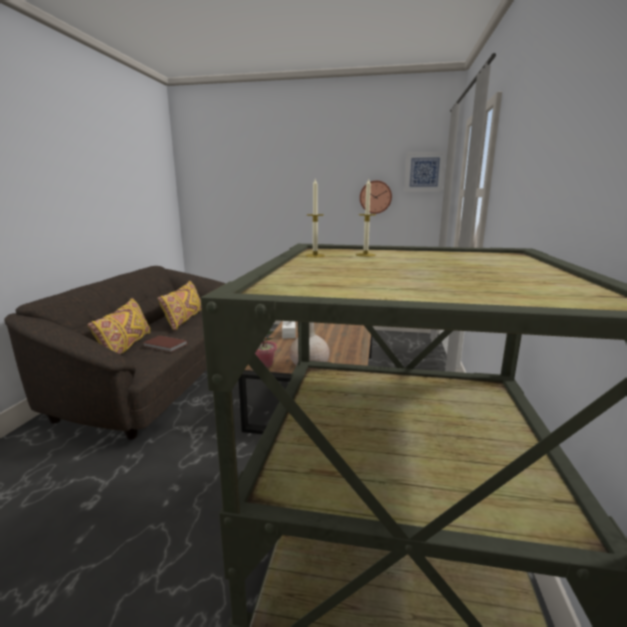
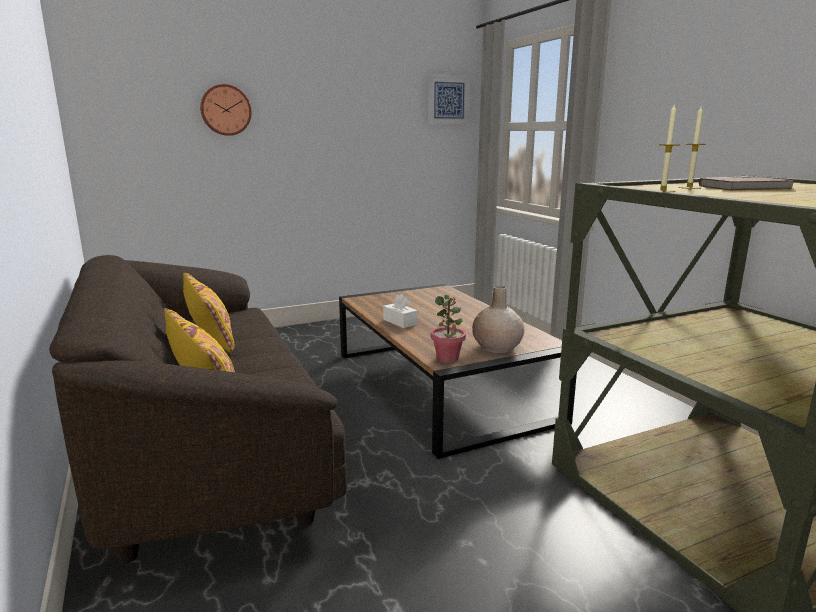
camera: 35 degrees left, 0 degrees up
(165, 345) = (267, 372): brown book -> brown book (747, 187)
(375, 197) = (394, 131): wall clock -> wall clock (225, 110)

